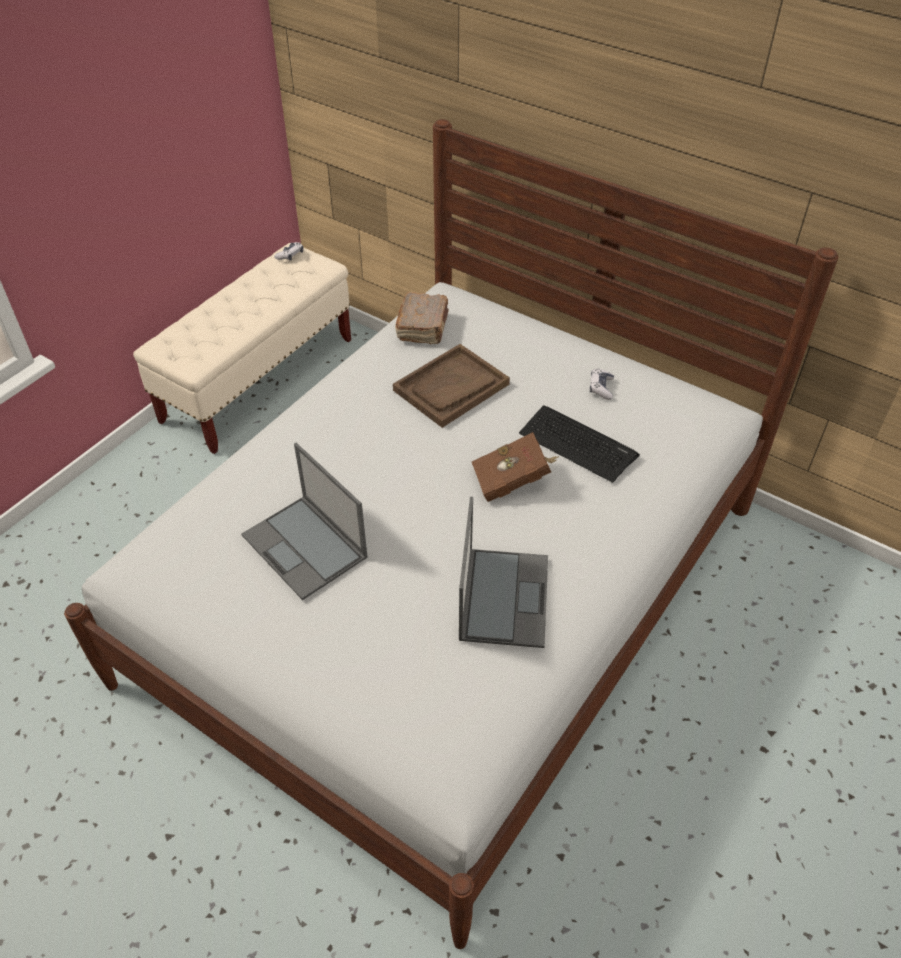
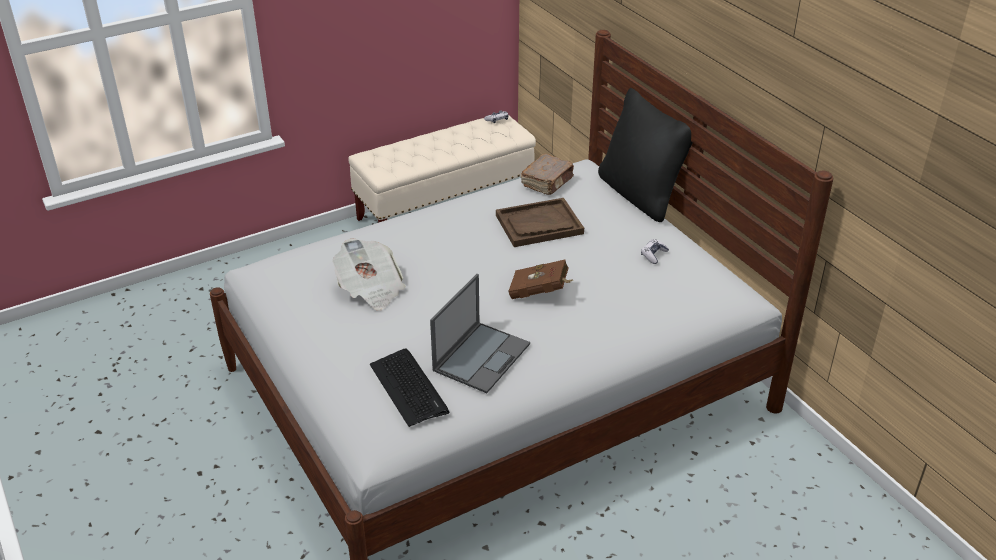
camera: 25 degrees right, 10 degrees down
(305, 547) = (370, 289): laptop -> newspaper
(533, 313) = (641, 195): none -> black pillow
(578, 444) = (606, 284): keyboard -> keyboard (409, 388)

